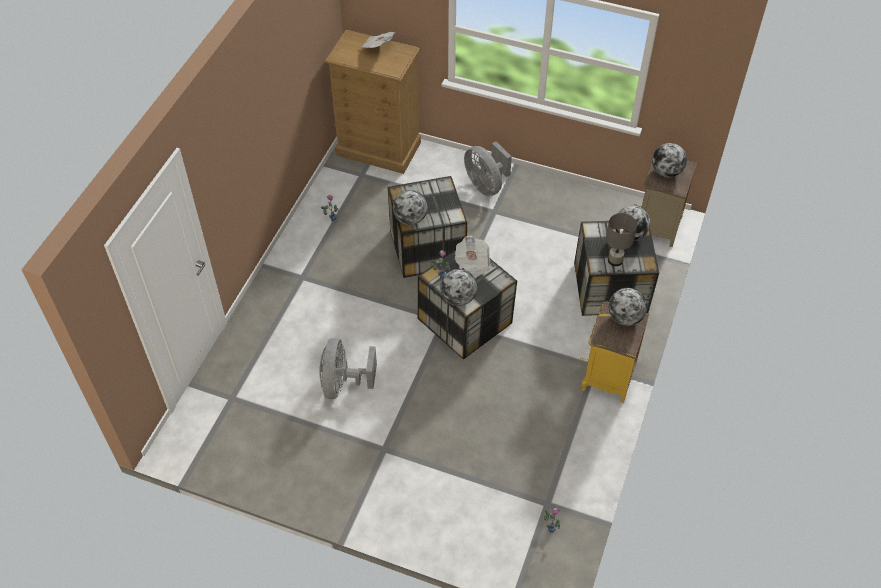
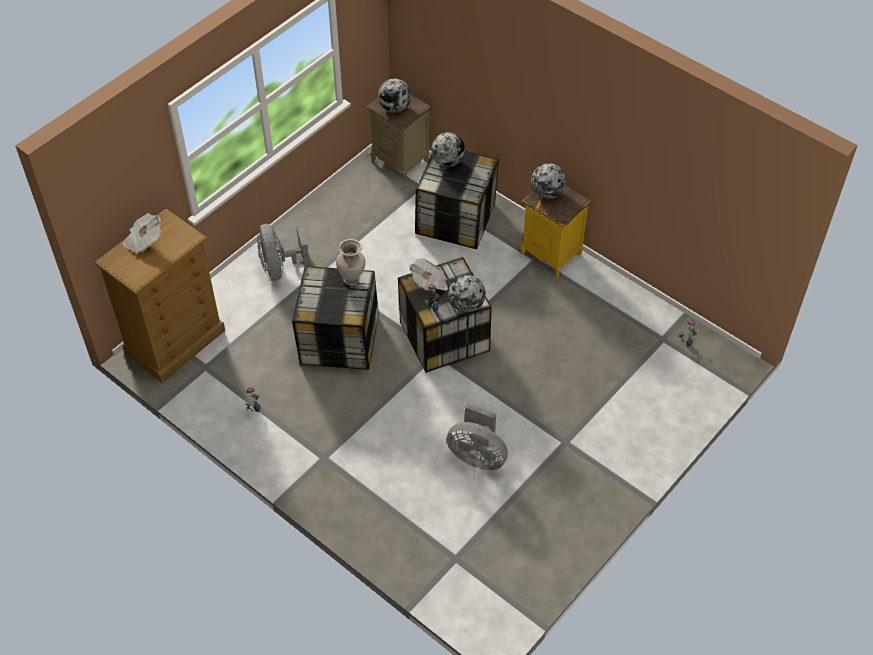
camera: 70 degrees left, 0 degrees up
(410, 219) = (348, 313): globe -> none
(449, 210) = (352, 279): none -> beige vase
(486, 185) = (280, 267): grey fan -> grey fan turned 90 degrees clockwise
(615, 260) = (472, 182): grey table lamp -> none

